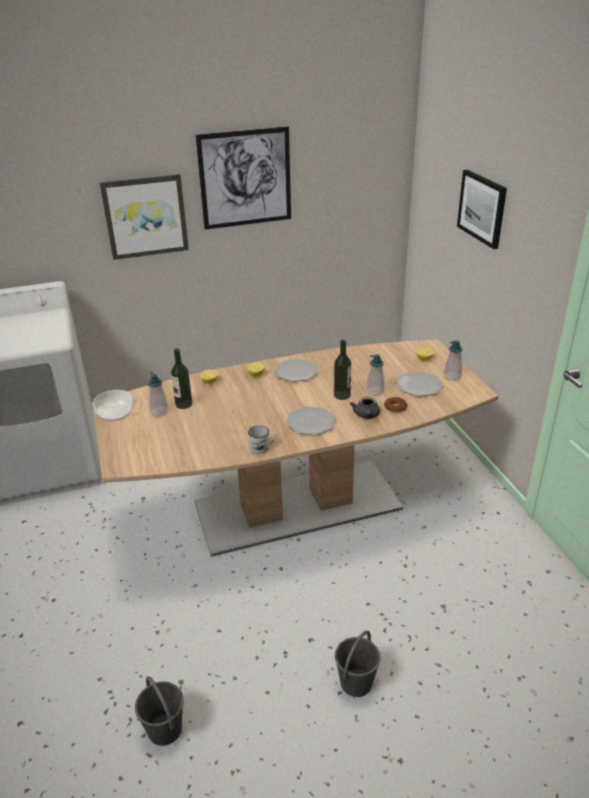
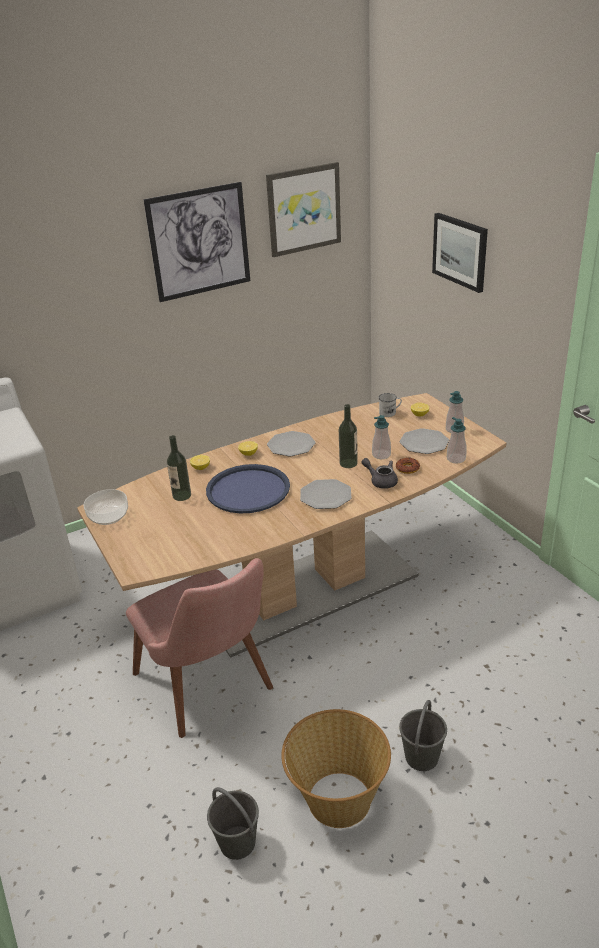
camera: 10 degrees left, 0 degrees up
(145, 216) = (95, 294): picture -> picture (303, 209)
(159, 412) = (158, 507): soap dispenser -> soap dispenser (456, 459)
(186, 584) = (212, 690): none -> pink chair
(243, 407) = (248, 490): none -> blue tray
(262, 448) = (285, 529): white mug -> white mug (390, 412)
(266, 708) = (338, 800): none -> basket
(366, 416) = (381, 481): grey teapot -> grey teapot turned 135 degrees clockwise

